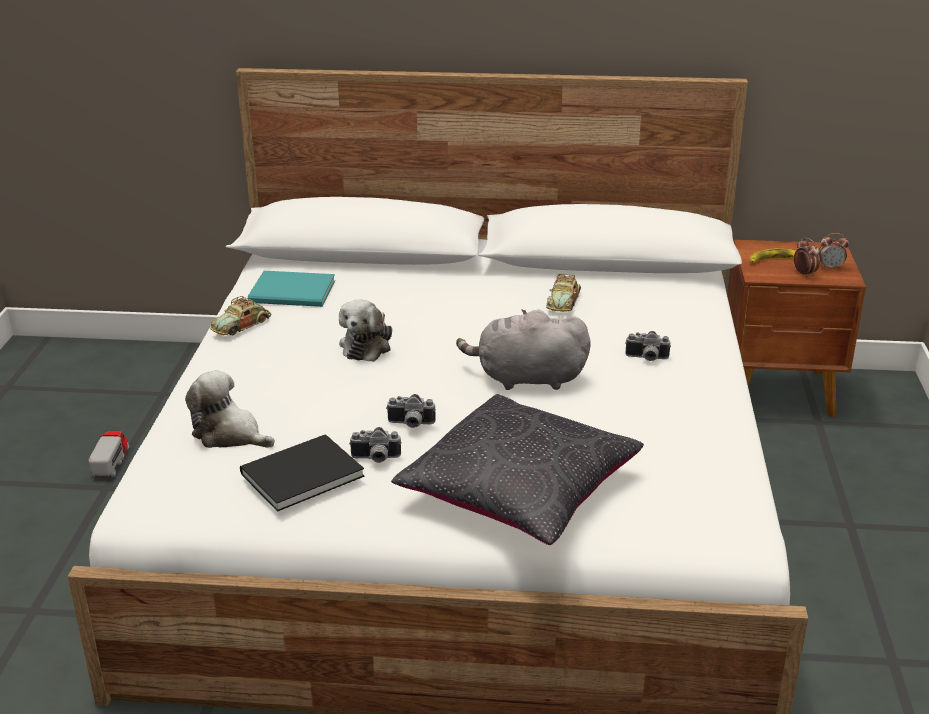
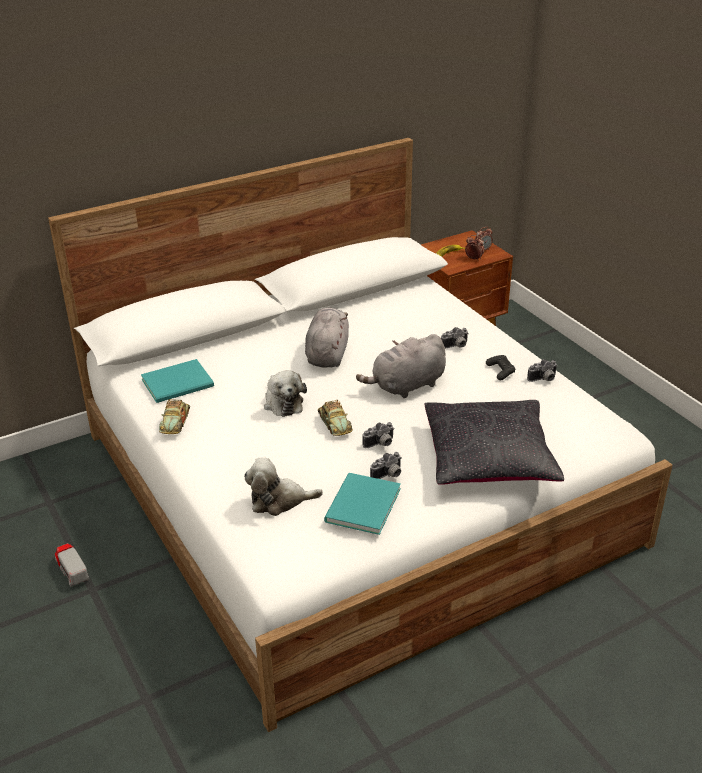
camera: 35 degrees left, 5 degrees up
(298, 474) = (360, 506): black book -> turquoise book
(483, 316) = (327, 354): none -> grey plush toy
(563, 301) = (363, 325): toy car -> toy car (334, 423)
(667, 404) = (500, 371): none -> black game controller
(714, 434) = (543, 379): none -> camera

